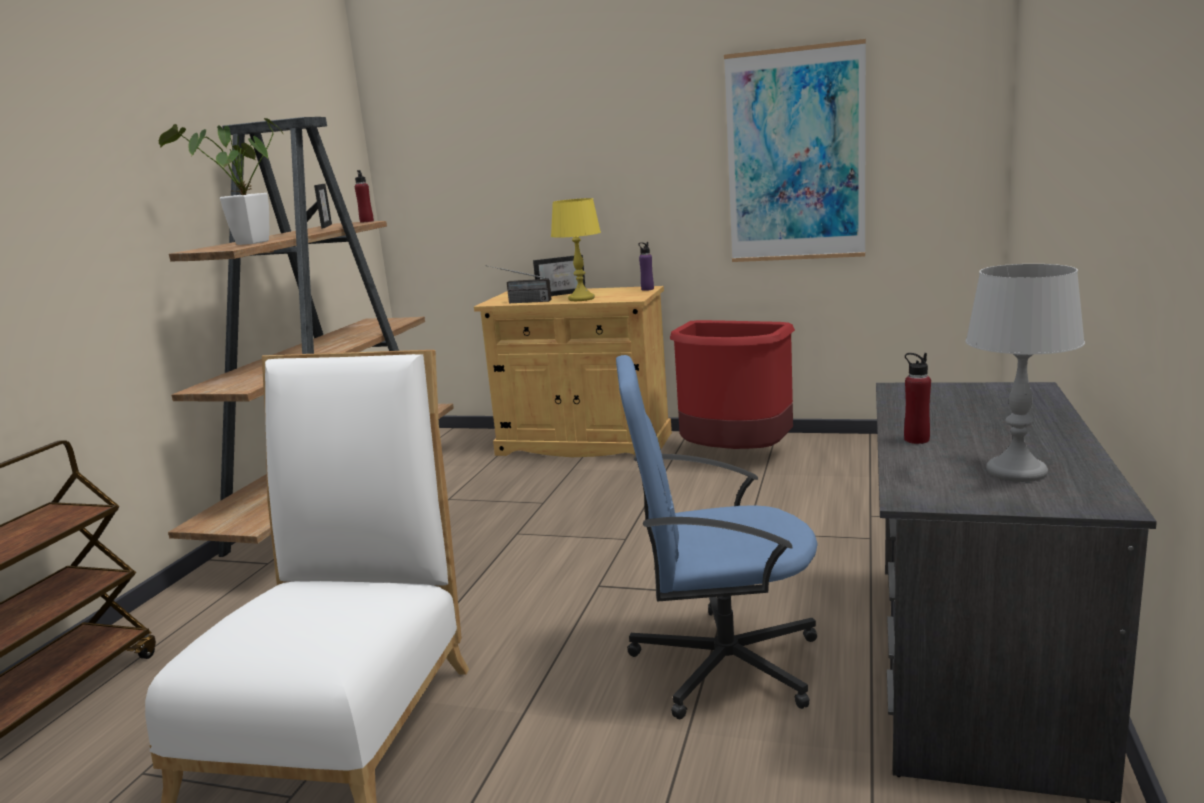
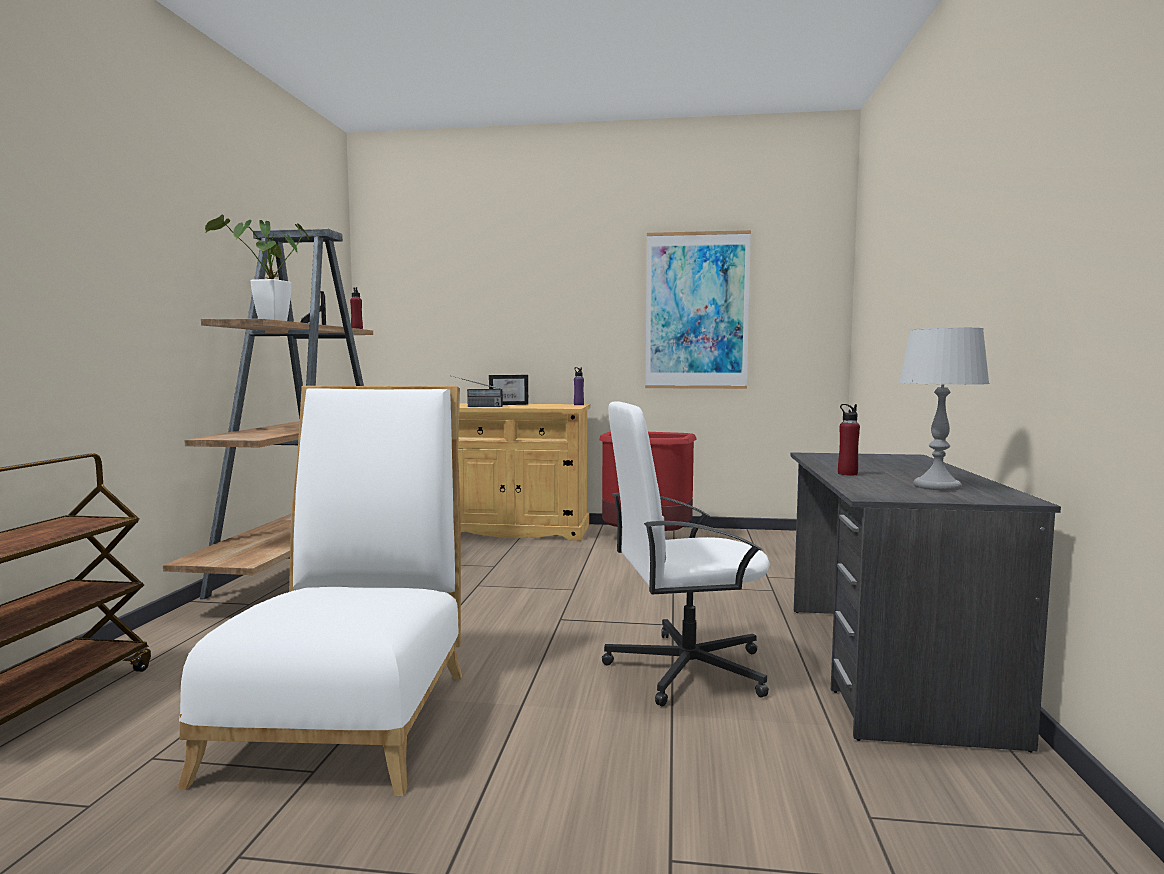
camera: 10 degrees left, 10 degrees down
(582, 298) = (528, 406): yellow table lamp -> none
(722, 663) = (684, 669): blue office chair -> white office chair

